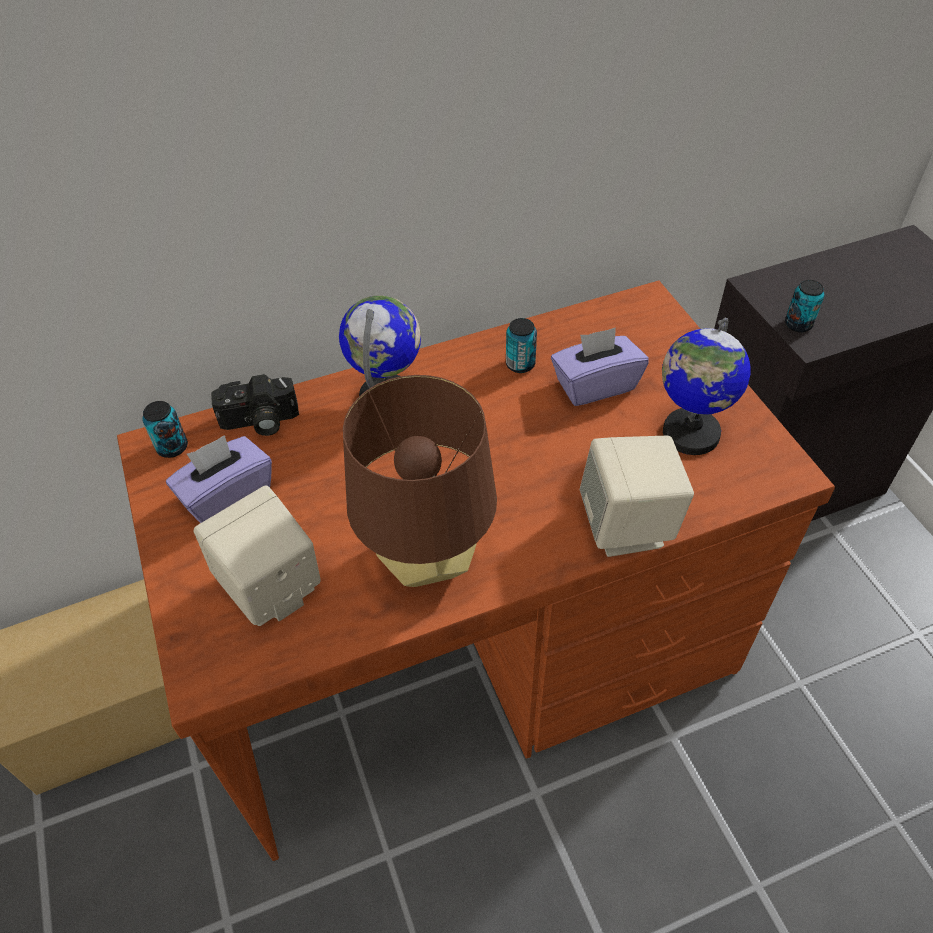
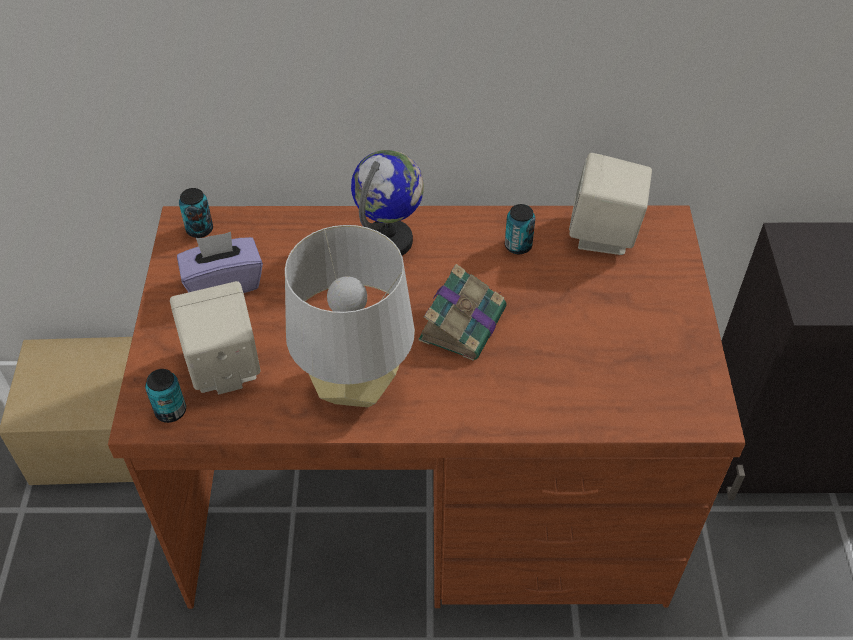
camera: 20 degrees right, 0 degrees up
(259, 422) = (276, 229): camera -> none
(428, 560) = (355, 386): brown table lamp -> grey table lamp
(506, 457) = (463, 323): none -> book
(595, 385) = (575, 284): purple tissue box -> none
(628, 526) = (536, 415): beige speaker -> beige speaker (604, 234)
(690, 434) = (637, 354): globe -> none
(798, 324) = (808, 286): can -> can (170, 411)

